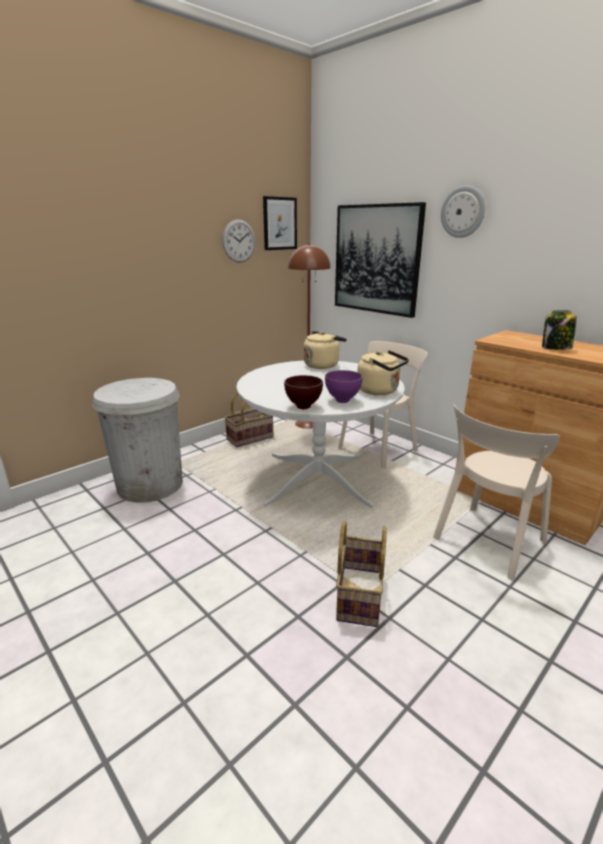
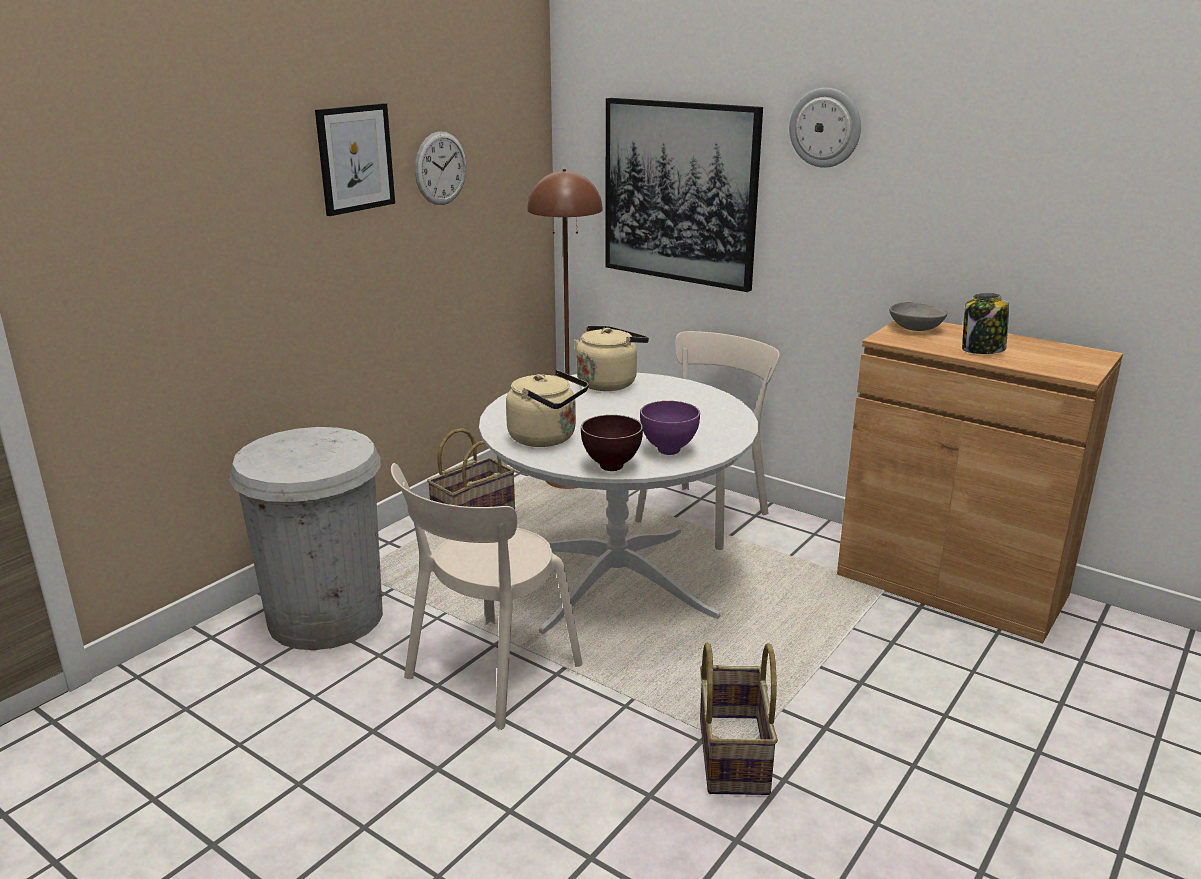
camera: 10 degrees left, 0 degrees up
(280, 223) = (504, 130): picture -> picture (355, 158)
(380, 391) = (721, 428): beige kettle -> beige kettle (547, 438)
(486, 542) = (902, 655): beige chair -> beige chair (488, 675)
(511, 336) = (915, 329): none -> grey bowl

